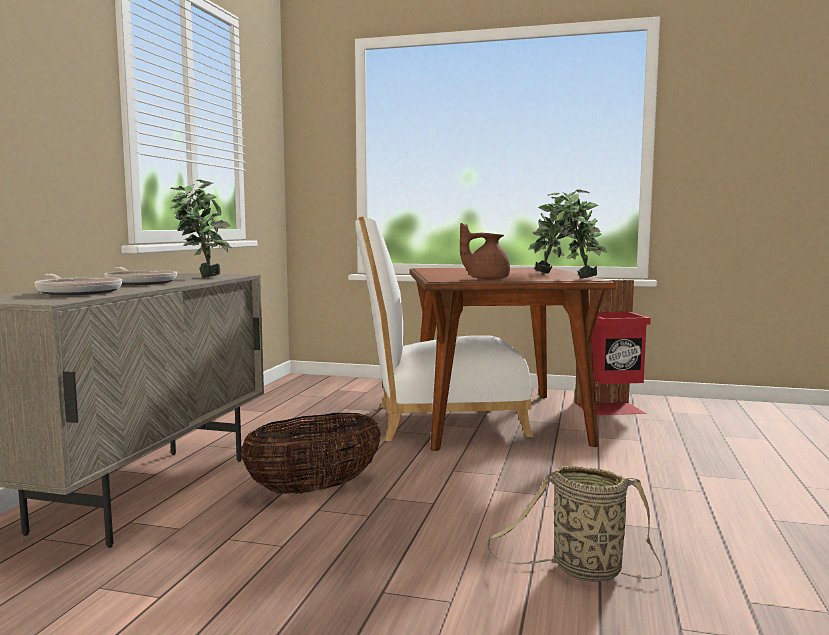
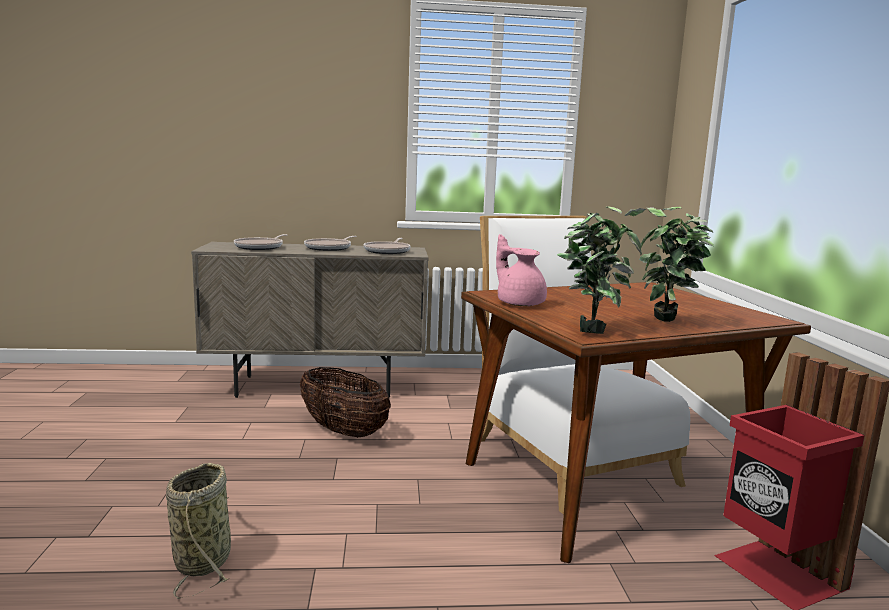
camera: 70 degrees right, 5 degrees up
(202, 277) = (388, 251): potted plant -> frying pan
(486, 279) = (519, 303): brown teapot -> pink teapot

